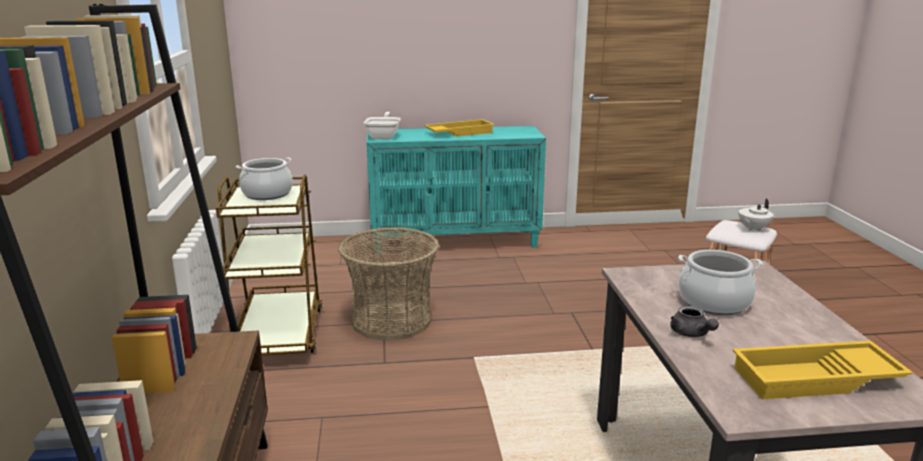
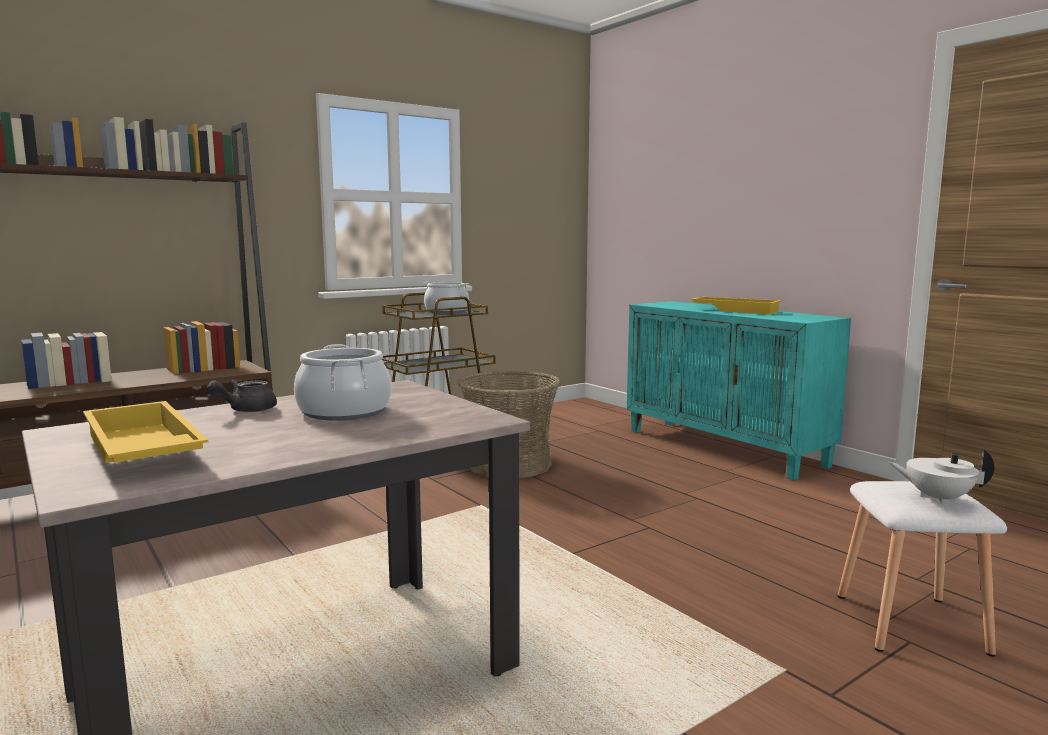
camera: 60 degrees right, 10 degrees down
(384, 136) = (660, 304): frying pan -> none

